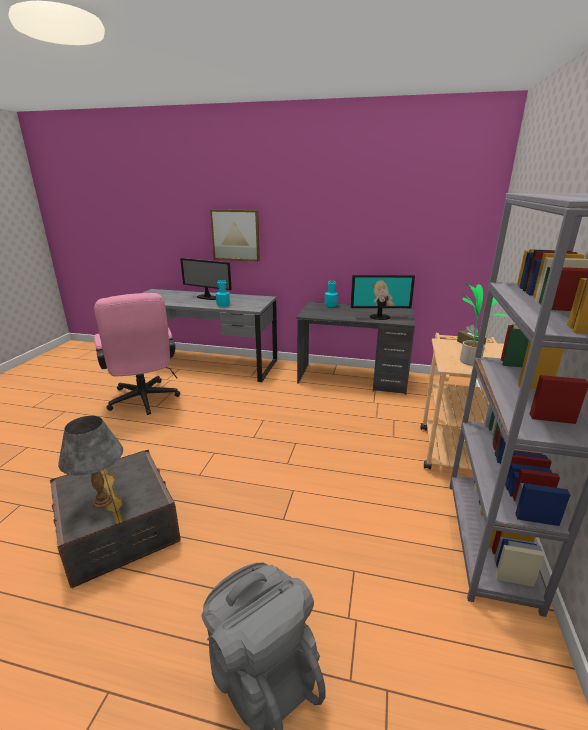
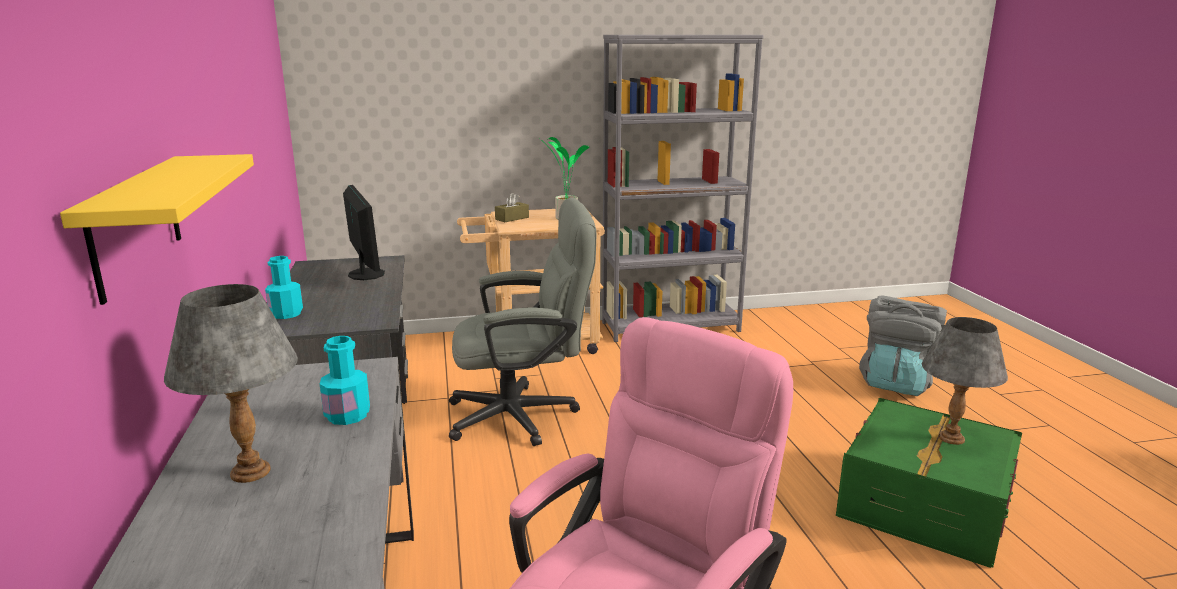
camera: 115 degrees left, 5 degrees down
(119, 529) = (924, 505): grey storage box -> green storage box
(207, 297) = (250, 471): monitor -> grey table lamp
(235, 235) = (136, 224): picture -> yellow shelf
(338, 419) = (524, 415): none -> grey office chair

